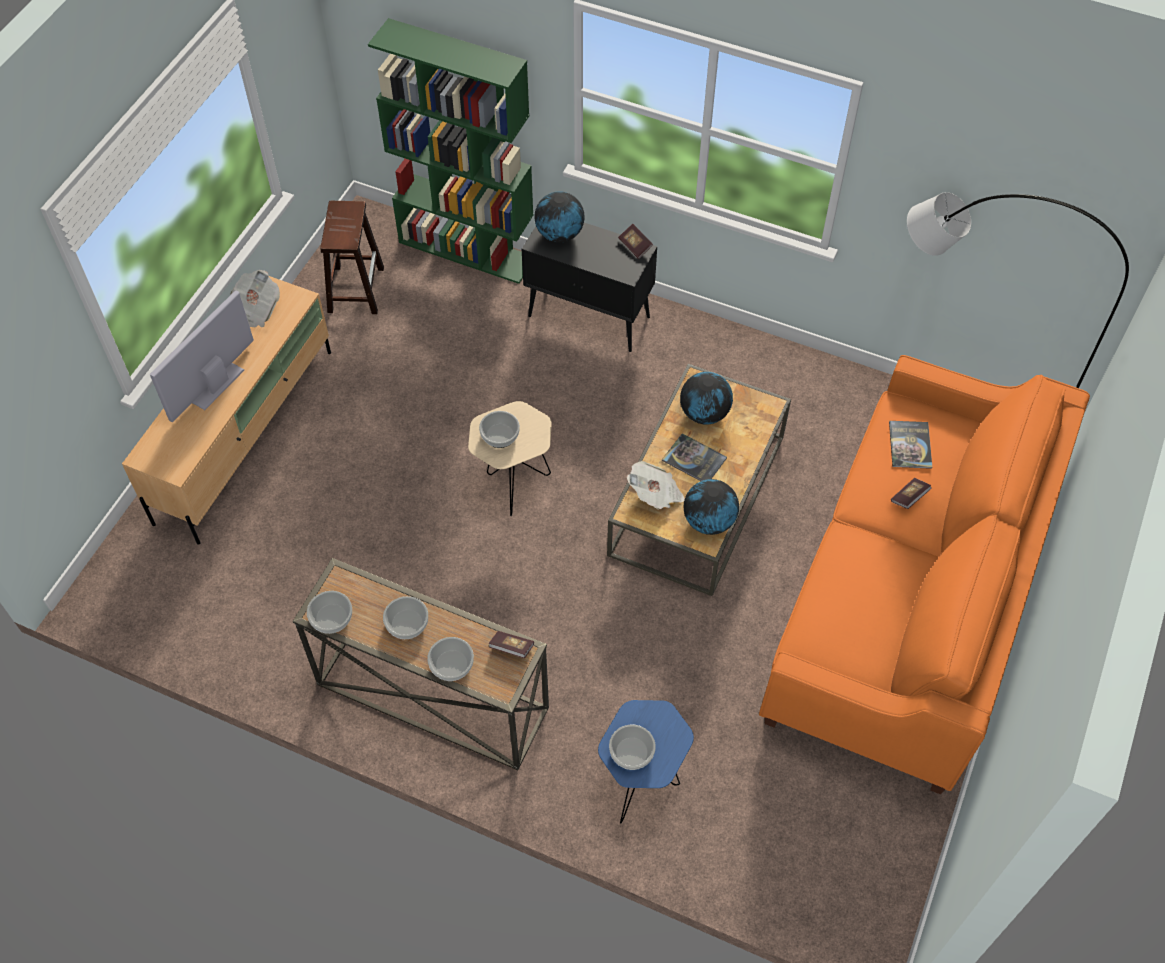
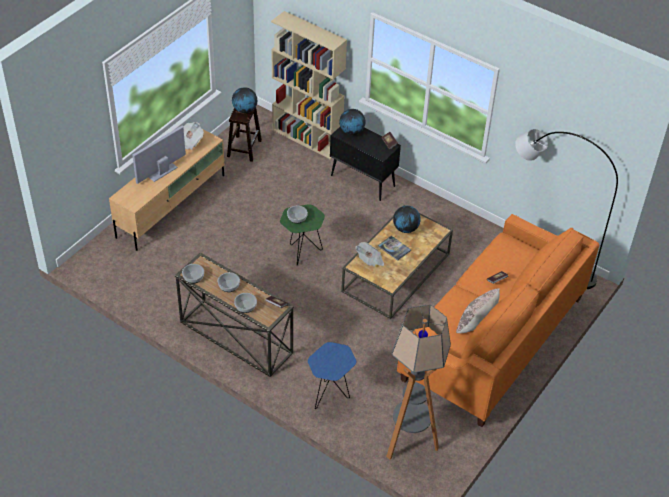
camera: 10 degrees right, 10 degrees down
(467, 250) = (307, 139): green bookcase -> beige bookcase
(514, 488) = (301, 253): beige side table -> green side table
(632, 752) = (324, 363): bowl -> none
(709, 521) = (393, 277): globe -> globe (244, 110)
(815, 855) = (409, 441): none -> floor lamp
(899, 603) = (476, 325): none -> beige pillow
(910, 445) = (505, 257): book -> none

